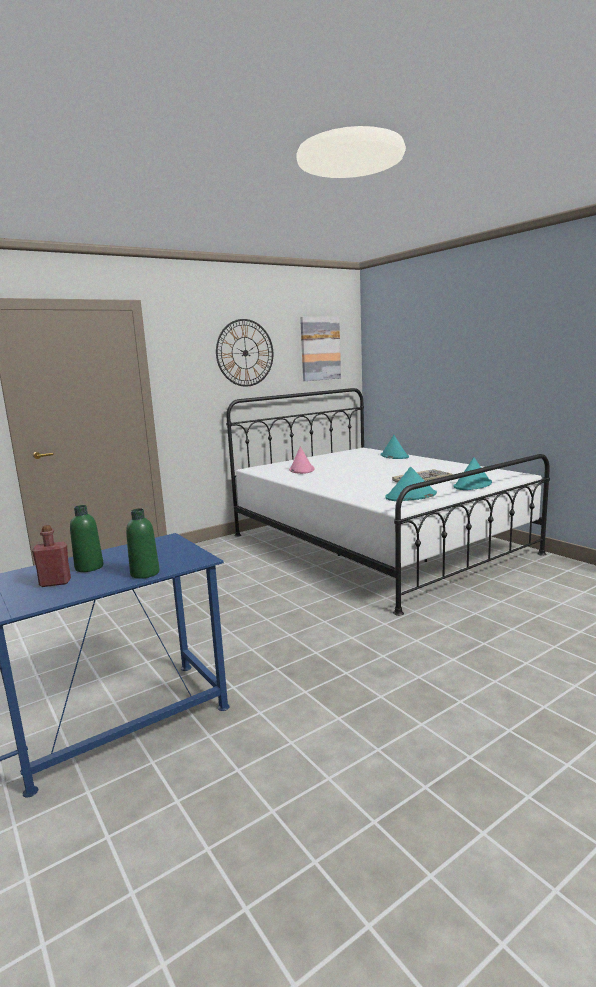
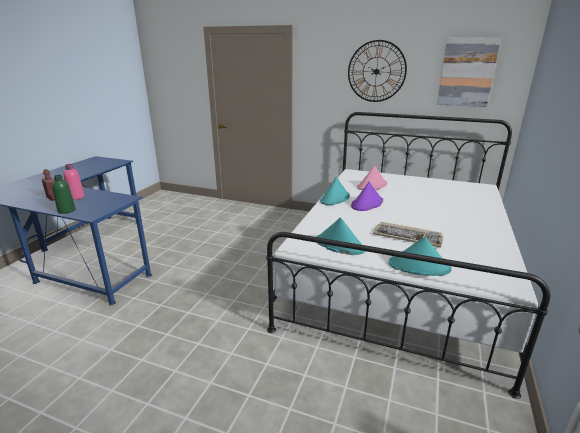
camera: 55 degrees right, 10 degrees up
(89, 567) = (76, 197): green bottle -> pink bottle
(340, 477) = (367, 204): none -> purple hat
(394, 456) = (482, 205): turquoise hat -> turquoise hat (335, 198)

